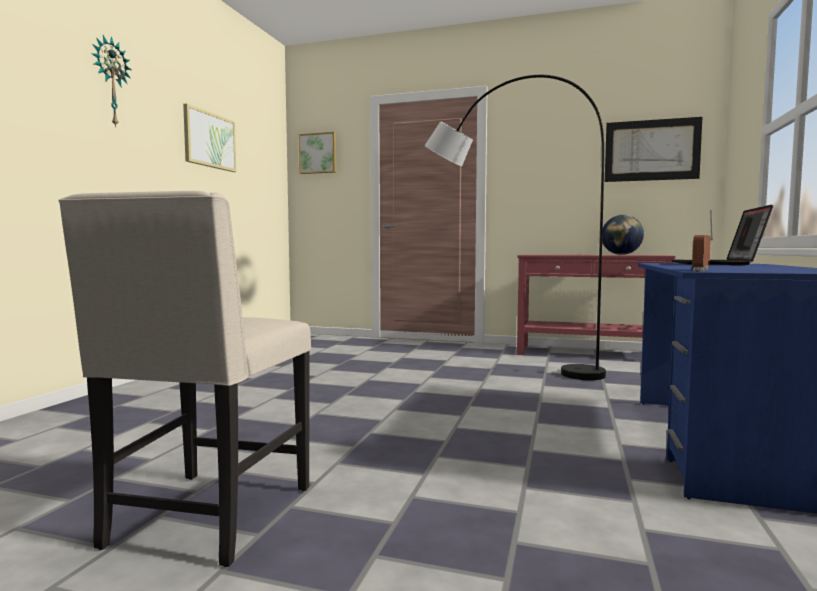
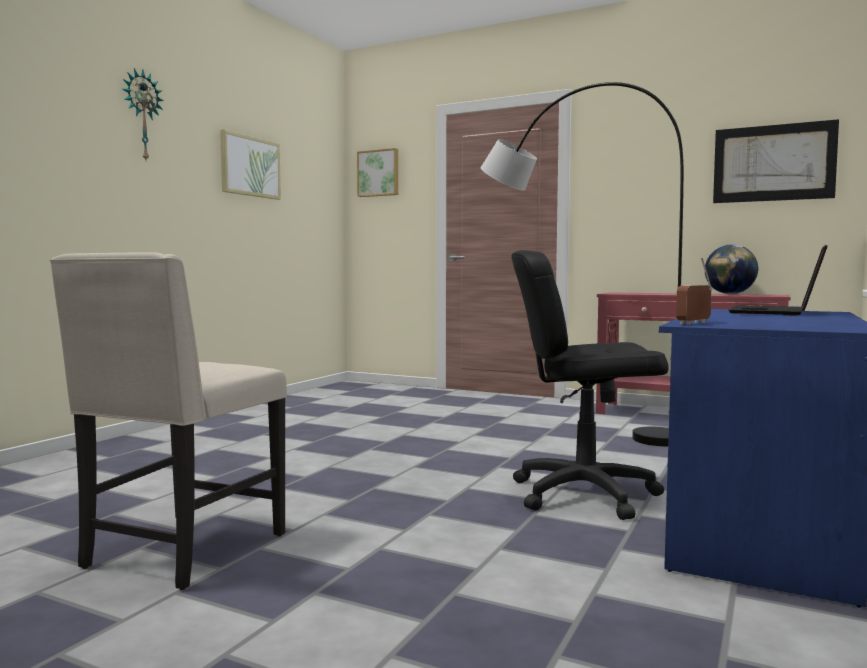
camera: 10 degrees right, 0 degrees up
(559, 427) = (583, 494): none -> black office chair

